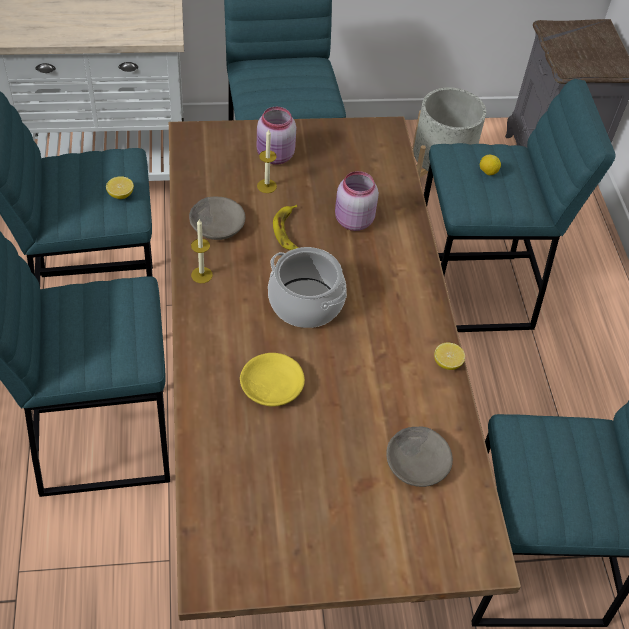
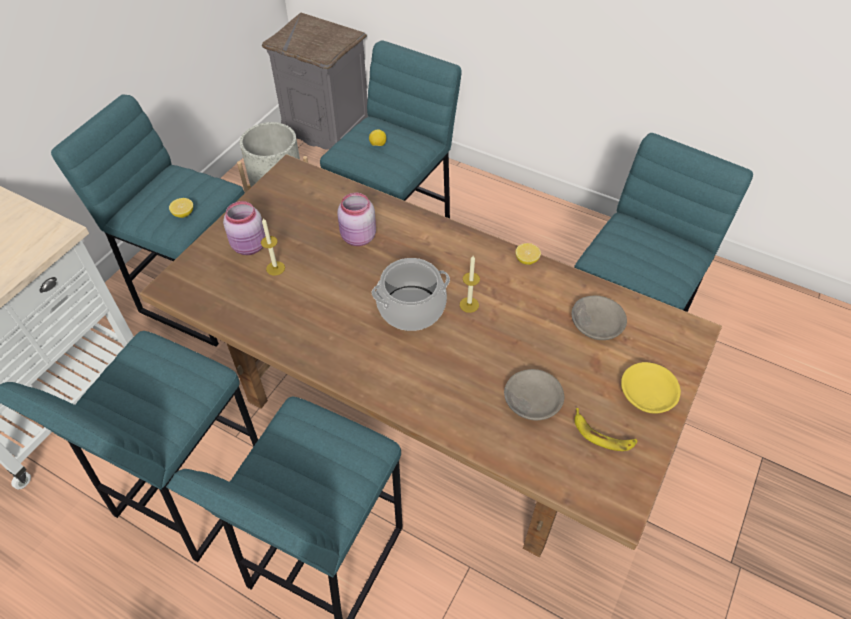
camera: 50 degrees left, 0 degrees up
(121, 195) = (184, 371): lemon -> lemon (183, 214)
(201, 275) = (328, 358): candle -> candle (469, 304)
(217, 224) = (285, 321): grey bowl -> grey bowl (531, 400)
(270, 386) = (472, 372): yellow bowl -> yellow bowl (647, 394)
(288, 231) = (333, 280): banana -> banana (602, 434)

